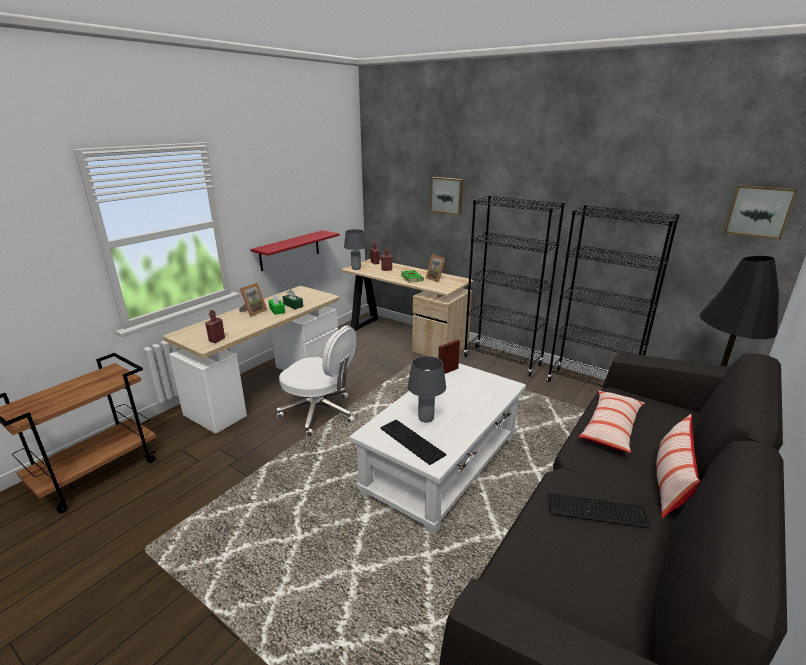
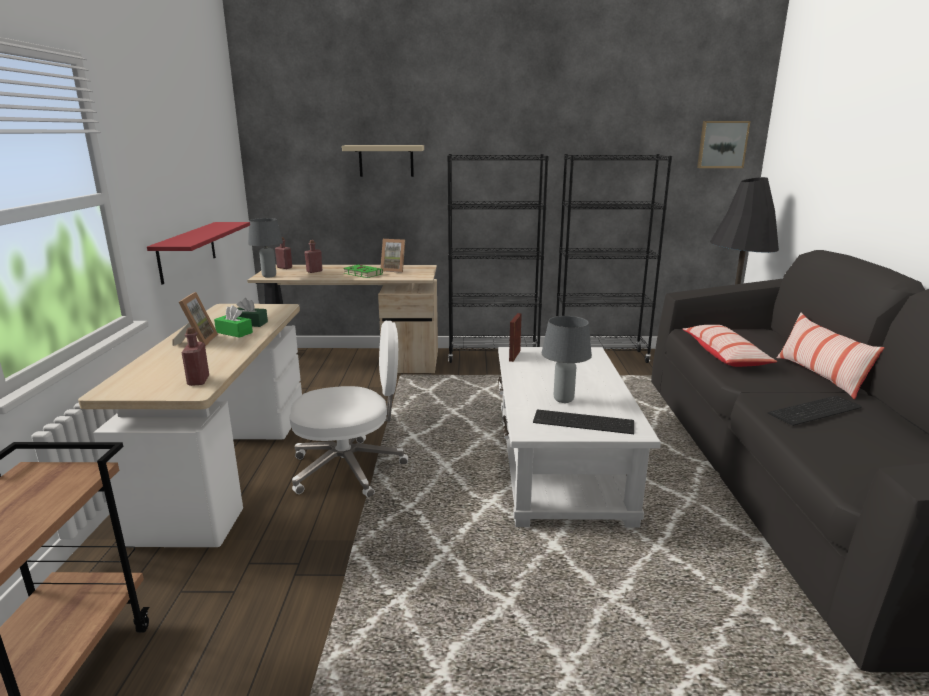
camera: 35 degrees left, 5 degrees down
(447, 195) = (386, 160): picture -> beige shelf

